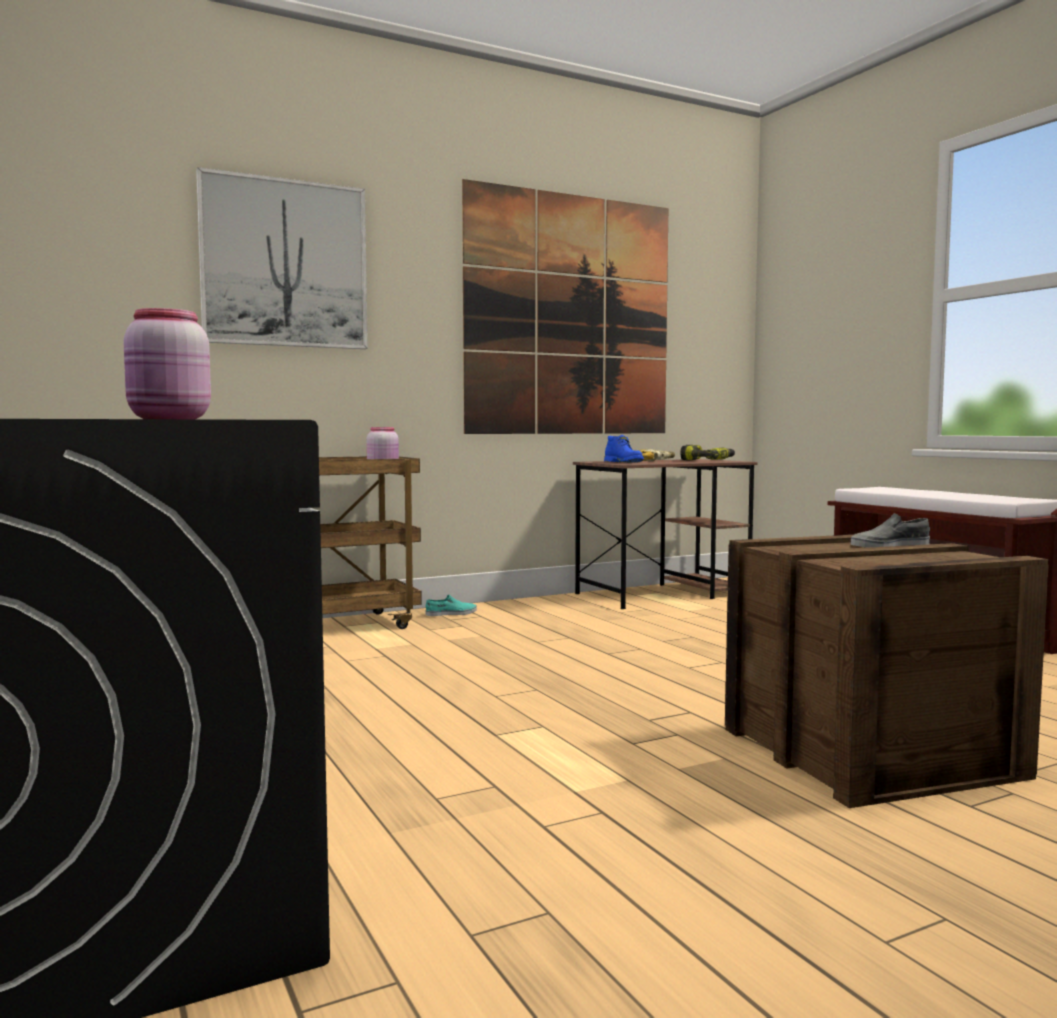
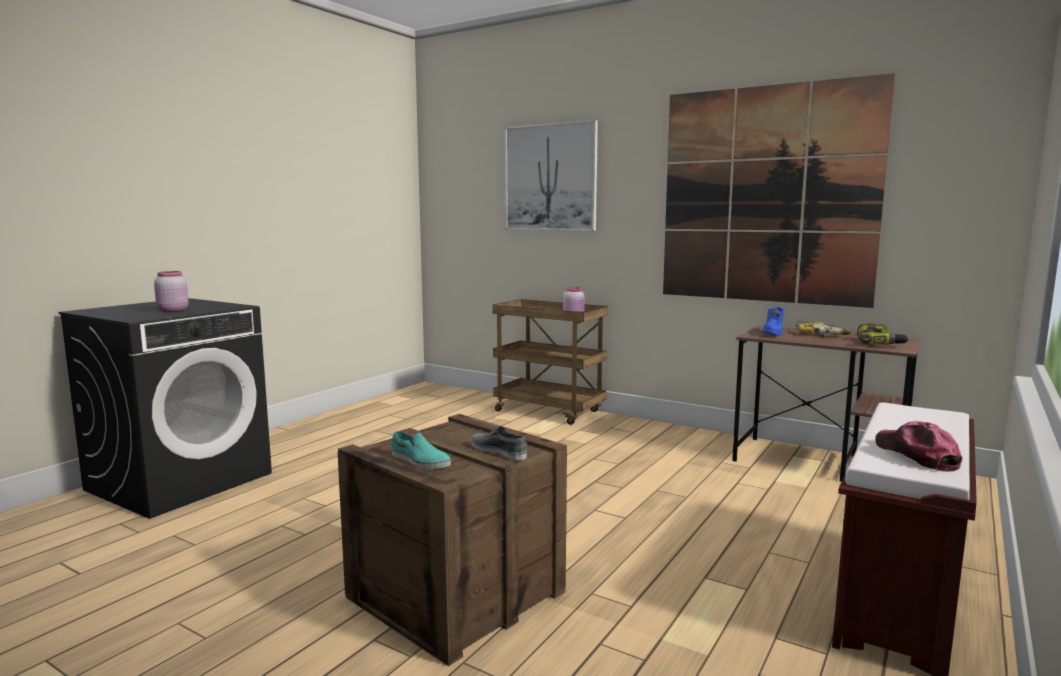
camera: 60 degrees right, 5 degrees up
(451, 614) = (626, 424): turquoise shoe -> turquoise shoe (419, 460)
(990, 496) = (916, 455): none -> cap

